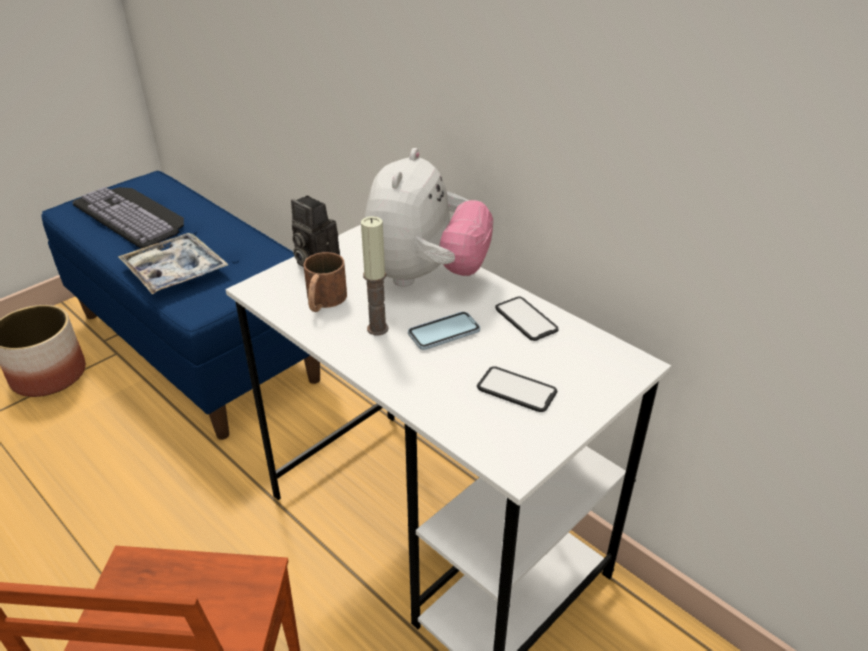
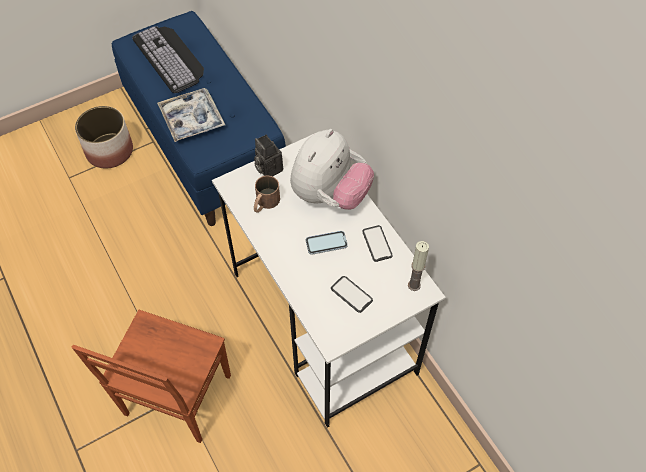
camera: 15 degrees right, 20 degrees up
(377, 328) = (290, 232): candle -> candle (414, 285)

